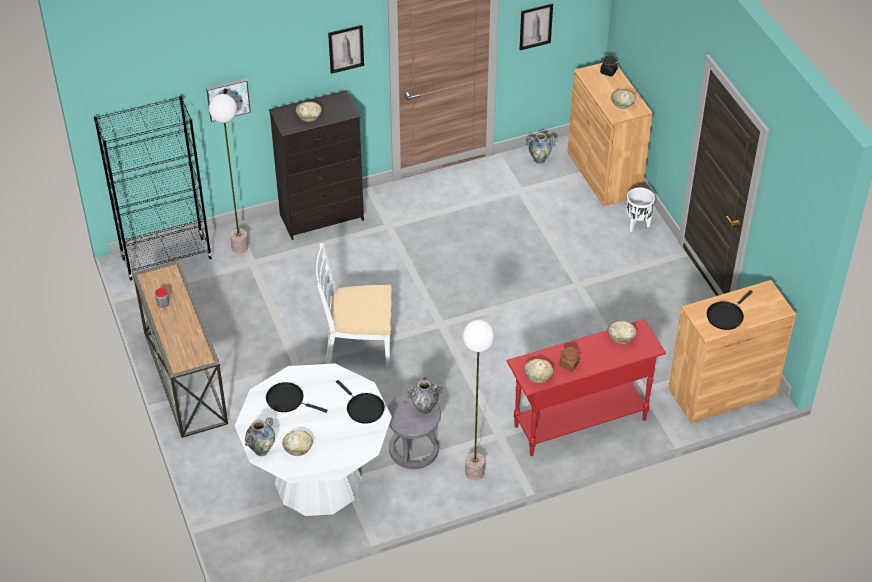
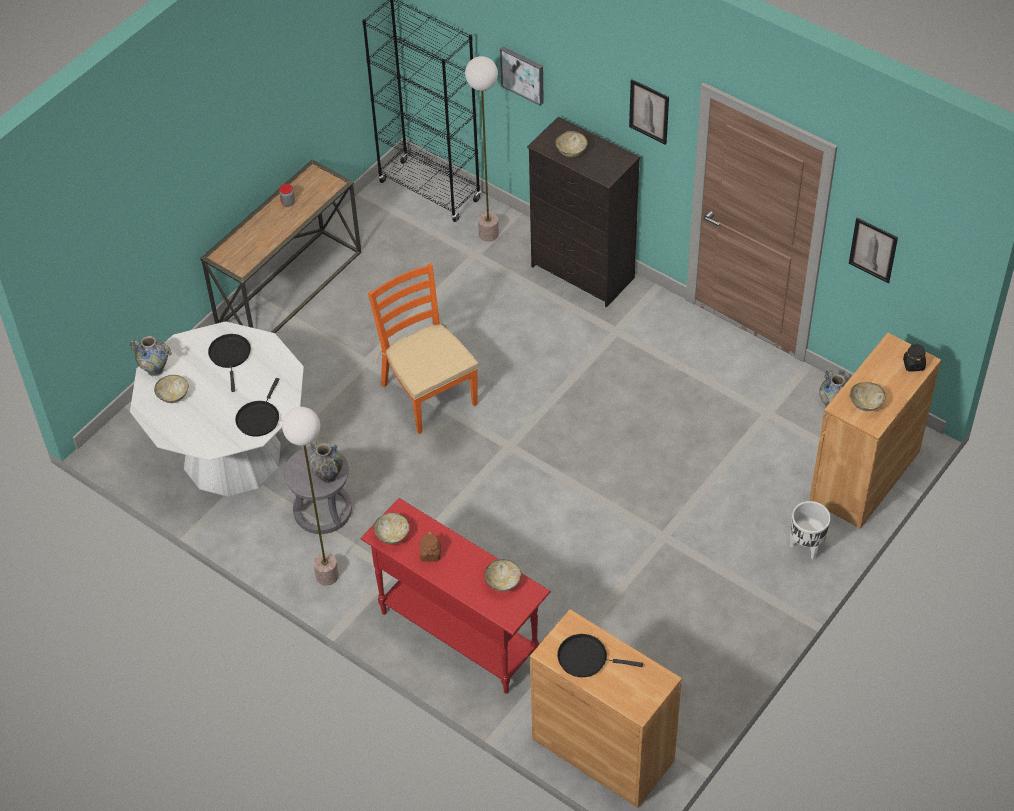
camera: 60 degrees right, 5 degrees up
(357, 345) = (428, 394): white chair -> orange chair

